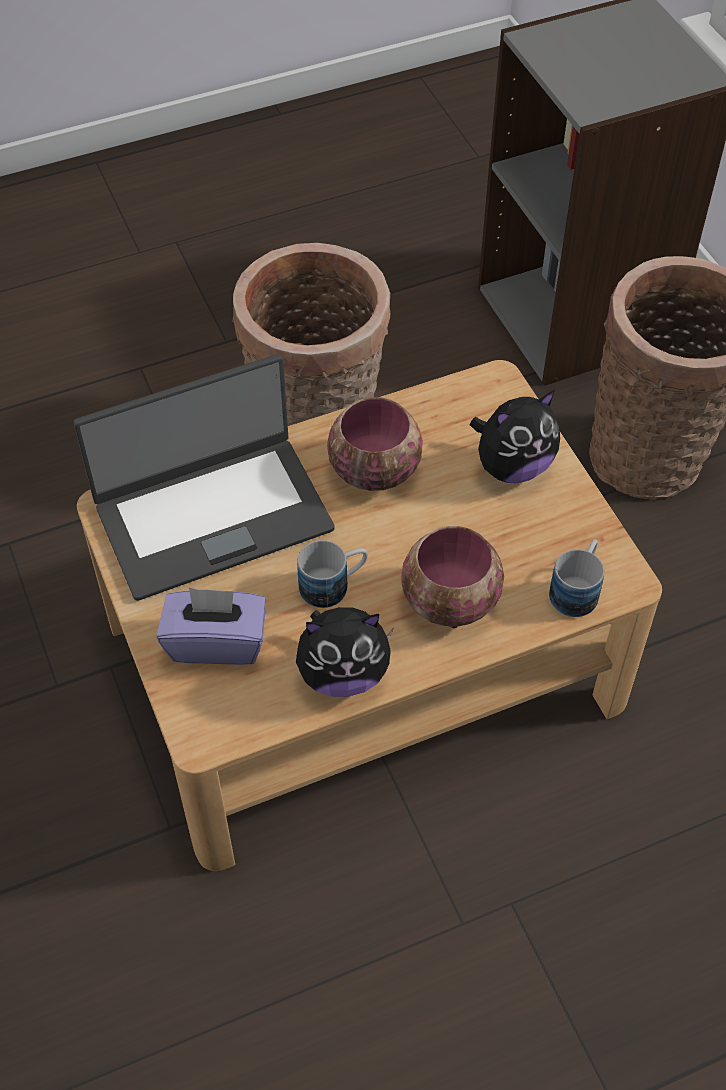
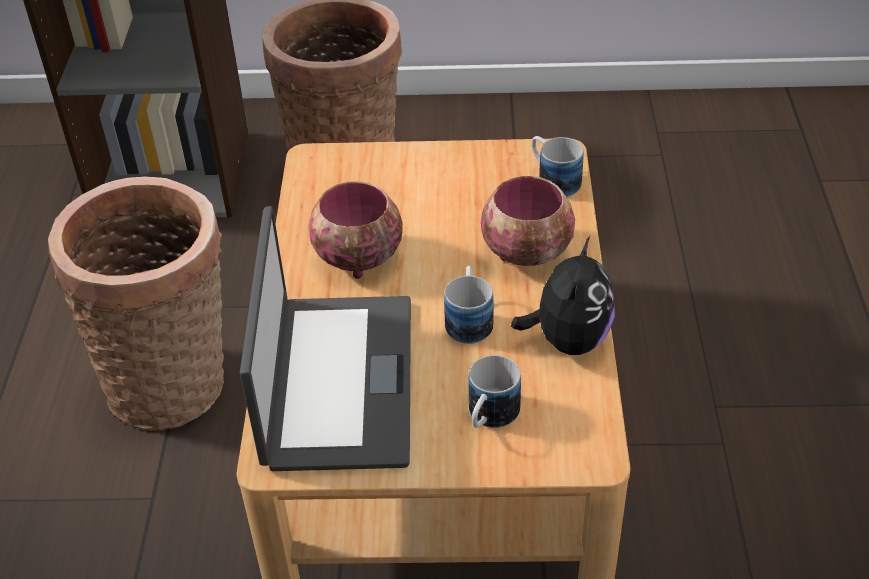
camera: 65 degrees left, 10 degrees down
(216, 642) = (489, 418): purple tissue box -> mug
(512, 466) = (409, 177): plush toy -> none

